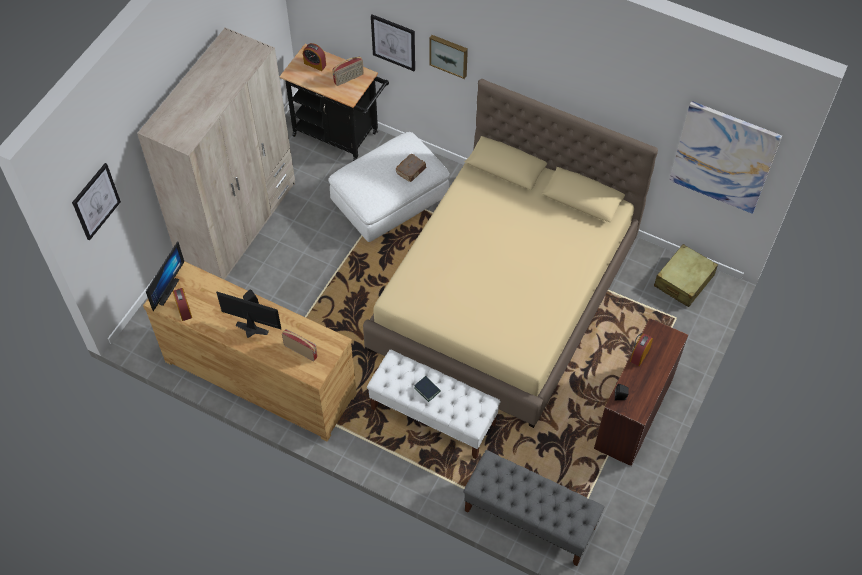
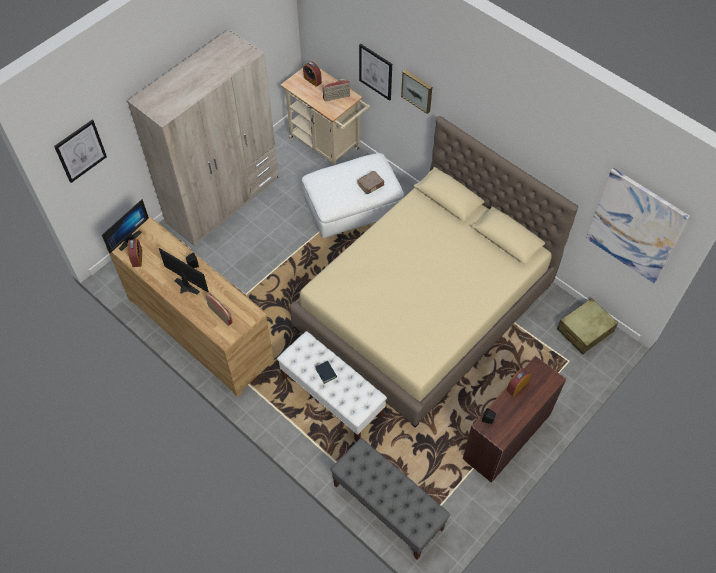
camera: 15 degrees right, 0 degrees up
(340, 136) = (328, 146): black cart -> beige cart

